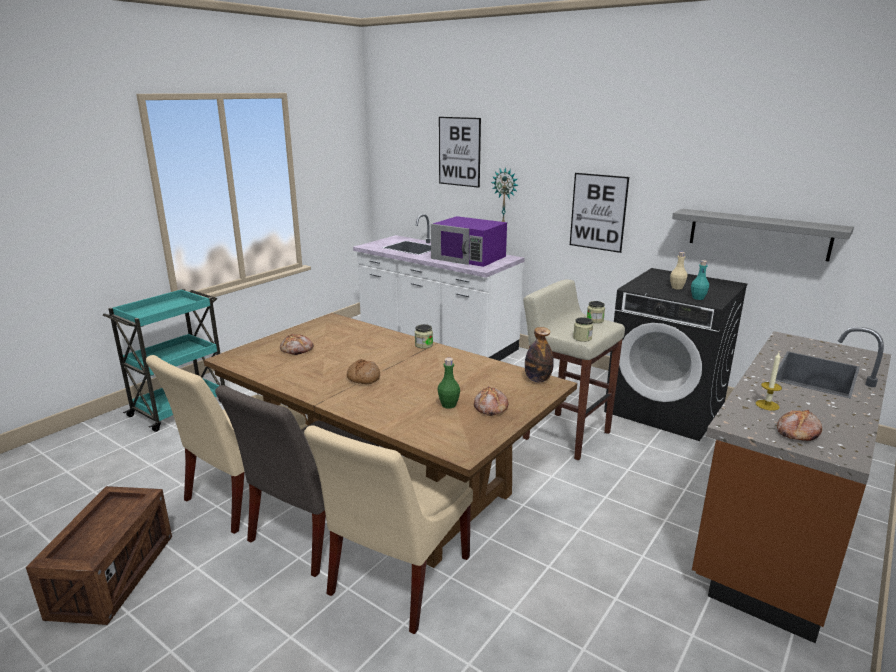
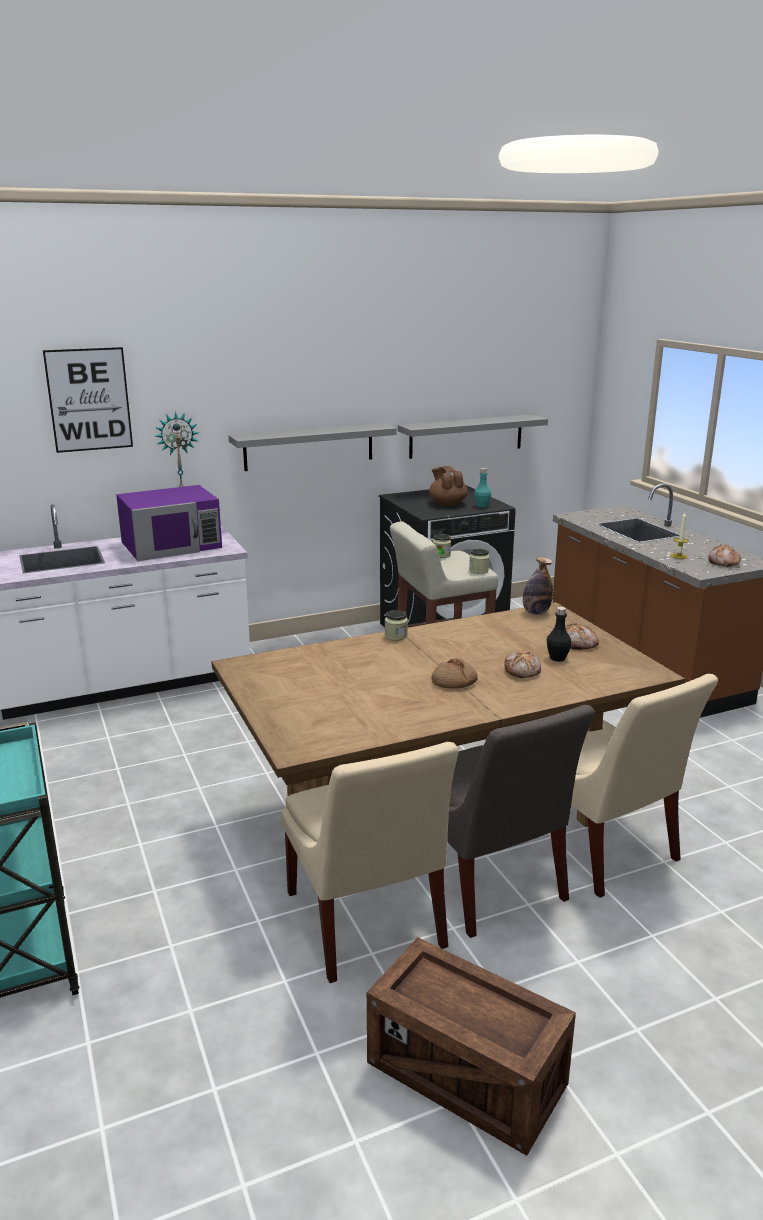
camera: 60 degrees left, 0 degrees up
(297, 350) = (323, 702): bread -> bread (523, 671)
(448, 405) = (557, 658): green bottle -> black bottle
(598, 212) = (309, 447): picture -> grey shelf
(677, 288) = (447, 503): beige bottle -> brown teapot

